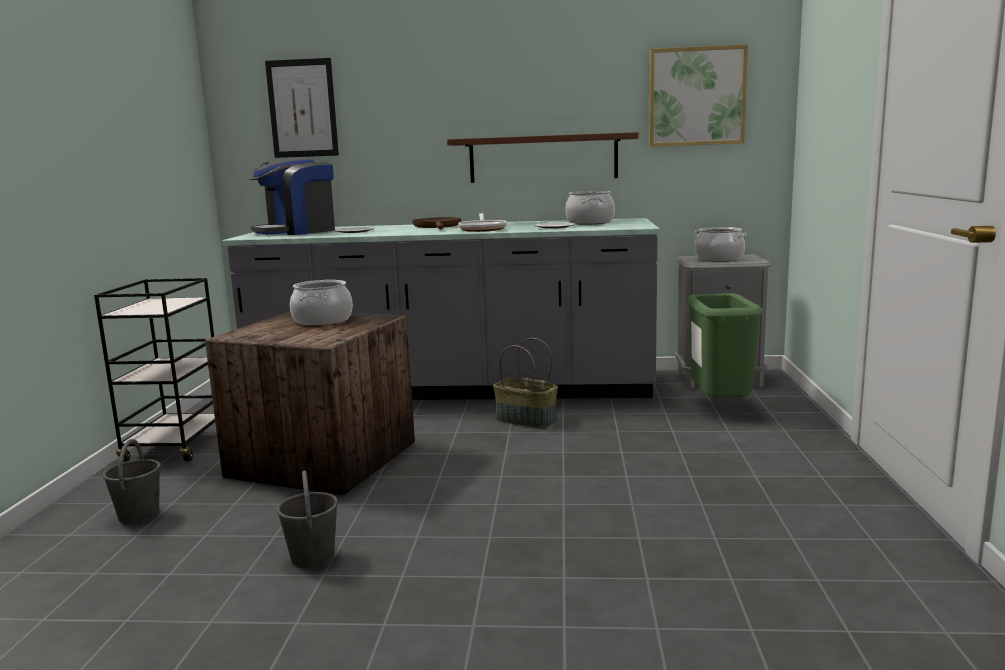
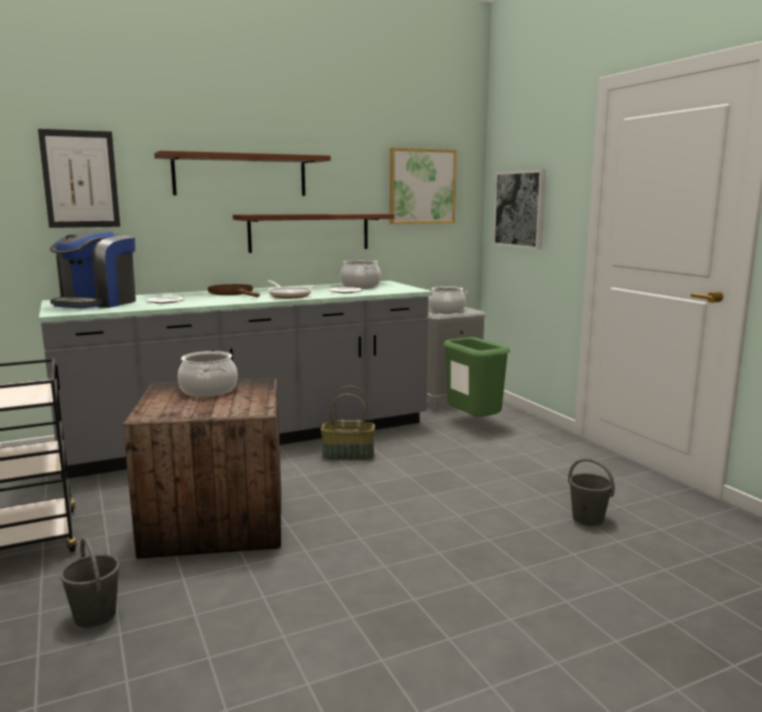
camera: 30 degrees left, 0 degrees up
(312, 557) = (322, 605): grey bucket -> grey bucket (587, 518)
(462, 95) = (240, 175): none -> brown shelf
(820, 118) = (520, 209): none -> picture

